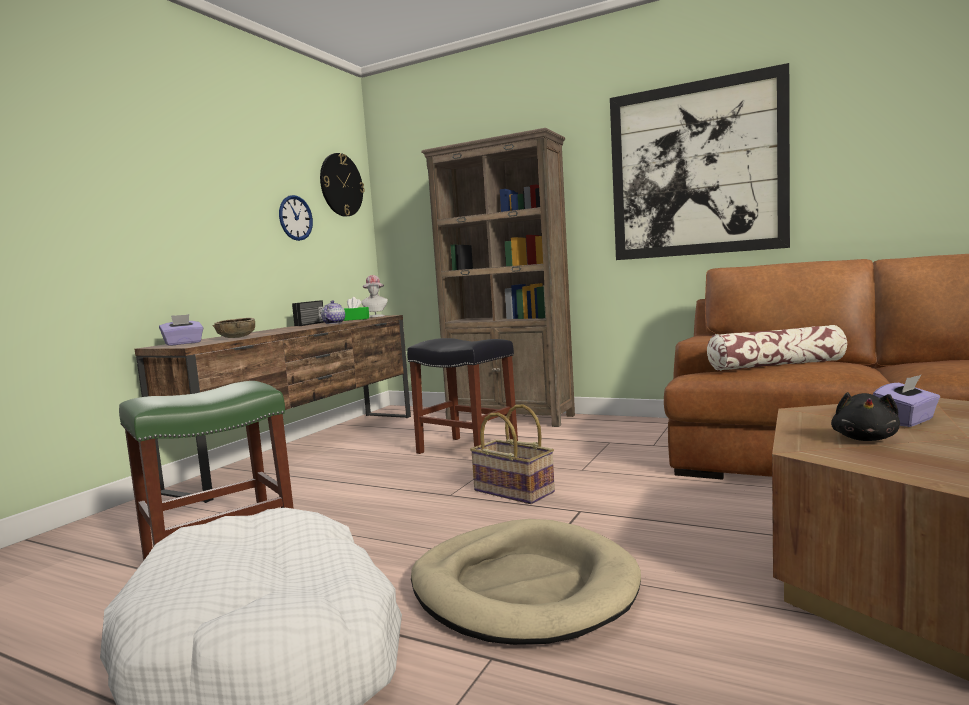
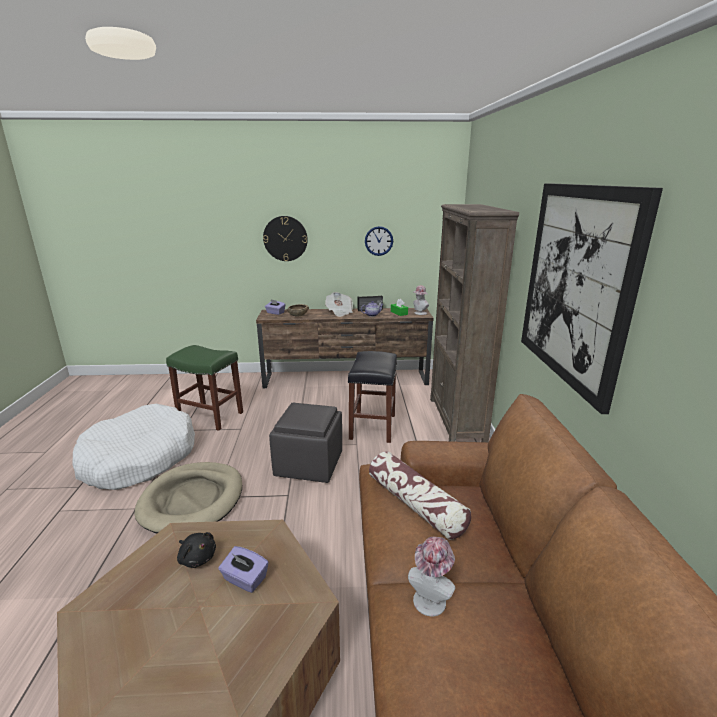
camera: 60 degrees right, 15 degrees up
(281, 329) = (339, 312): none -> newspaper
(341, 185) = (428, 214): wall clock -> wall clock (285, 238)
(512, 492) = (308, 464): basket -> grey ottoman
(865, 439) = (197, 558): black plush toy -> black plush toy turned 135 degrees counterclockwise
(925, 366) = (430, 597): none -> hat

